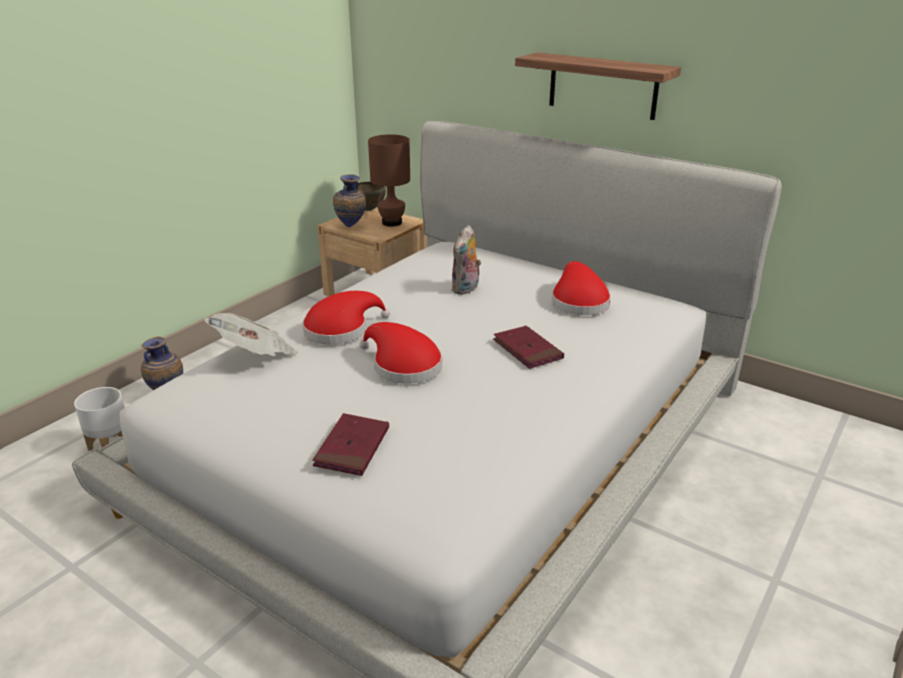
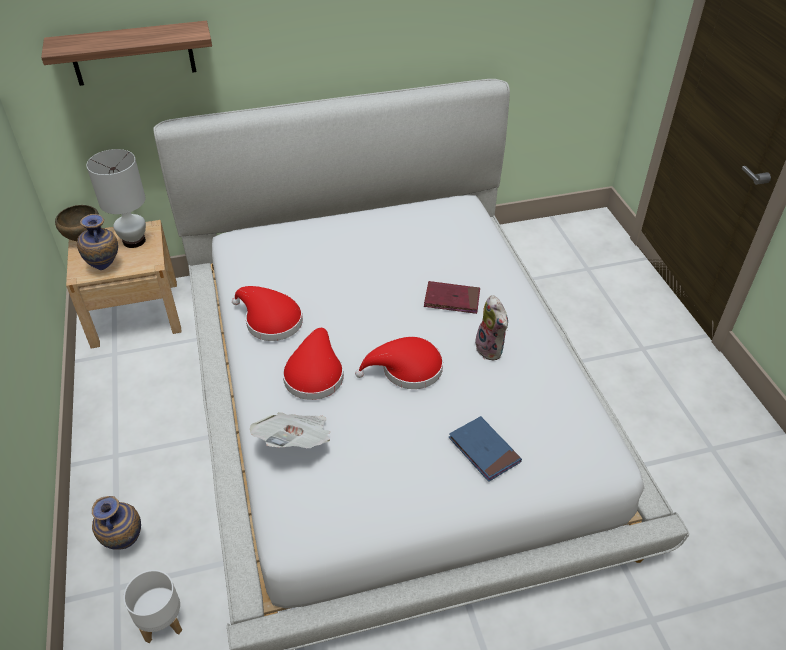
camera: 50 degrees left, 15 degrees up
(352, 447) = (484, 450): red book -> blue book
(391, 223) = (133, 241): brown table lamp -> white table lamp
(466, 289) = (332, 274): plush toy -> plush toy (491, 349)
(578, 301) = (415, 237): red hat -> red hat (270, 321)
(602, 86) = (332, 41): shelf -> shelf (133, 53)

